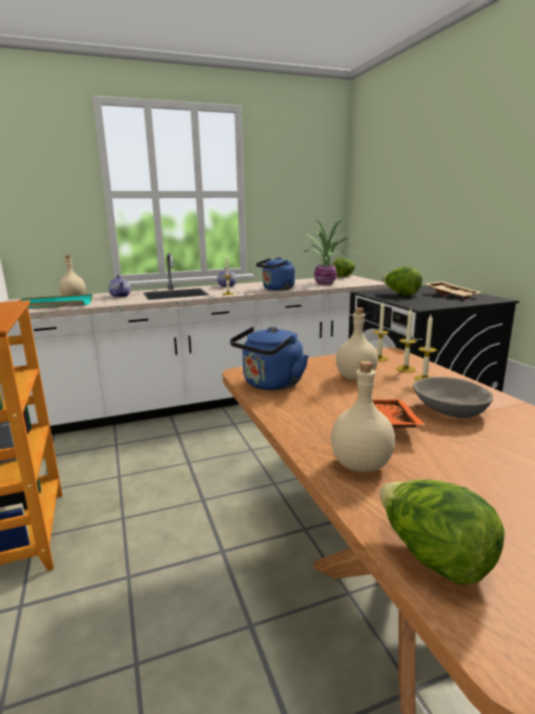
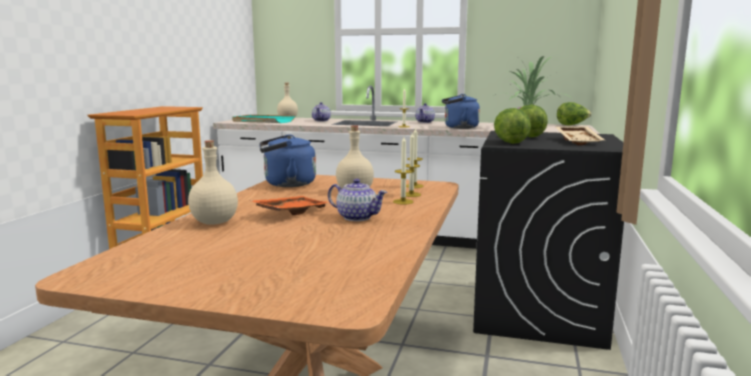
camera: 35 degrees right, 5 degrees down
(433, 558) = (136, 253): lettuce -> lettuce (509, 142)
(449, 409) = (356, 217): grey bowl -> teapot

